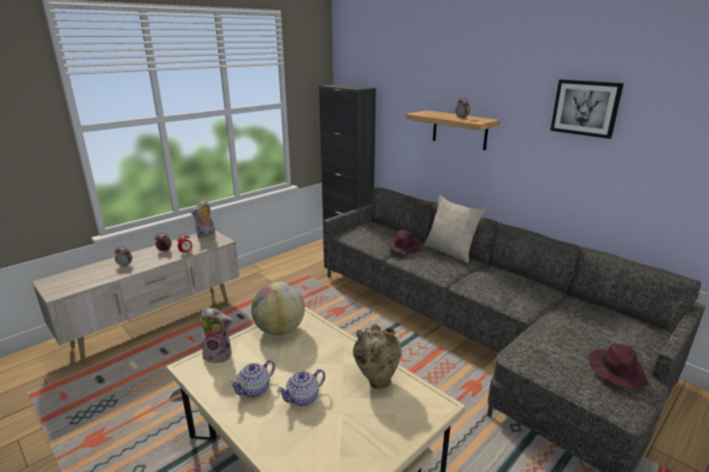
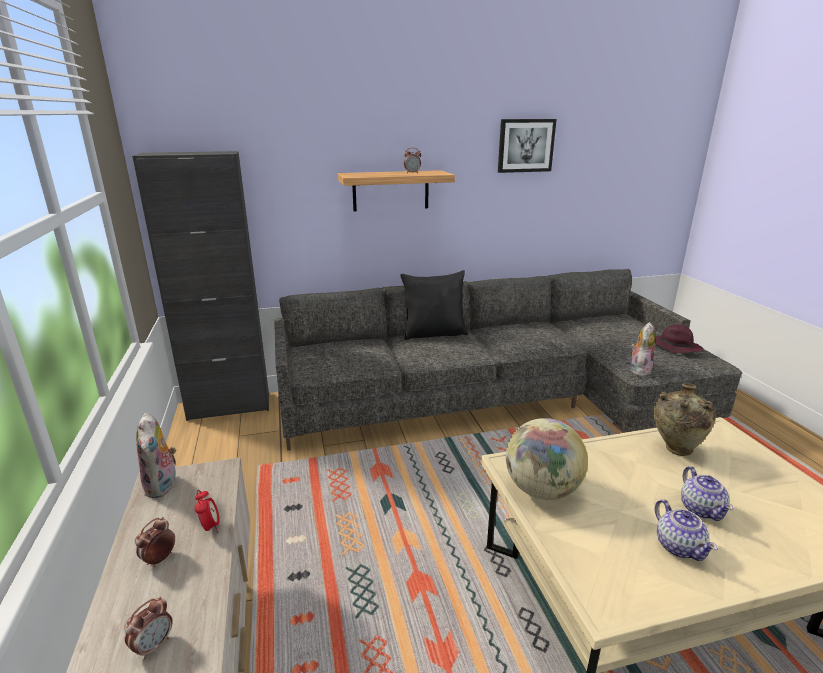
camera: 60 degrees left, 0 degrees up
(219, 355) = (582, 565): plush toy -> plush toy (639, 370)
(403, 247) = (396, 351): purple hat -> none
(450, 251) = (434, 333): beige pillow -> black pillow

